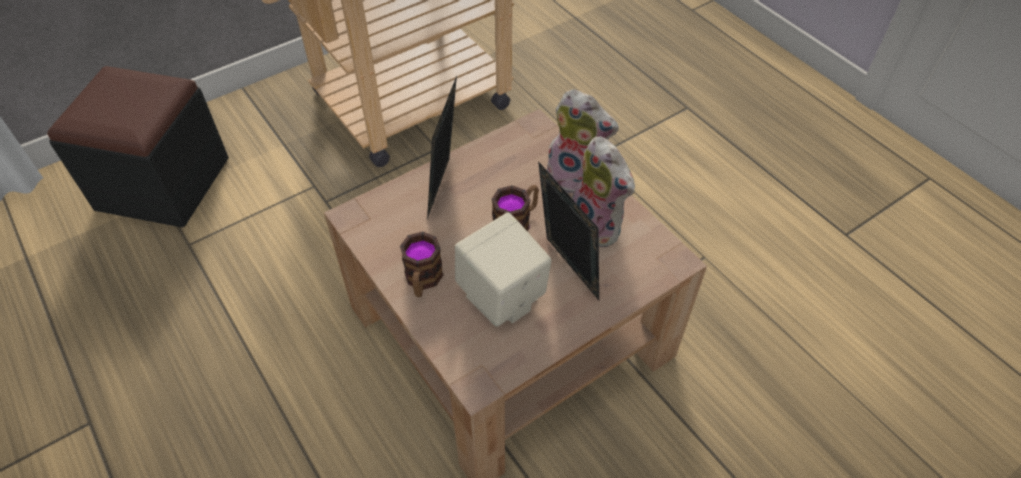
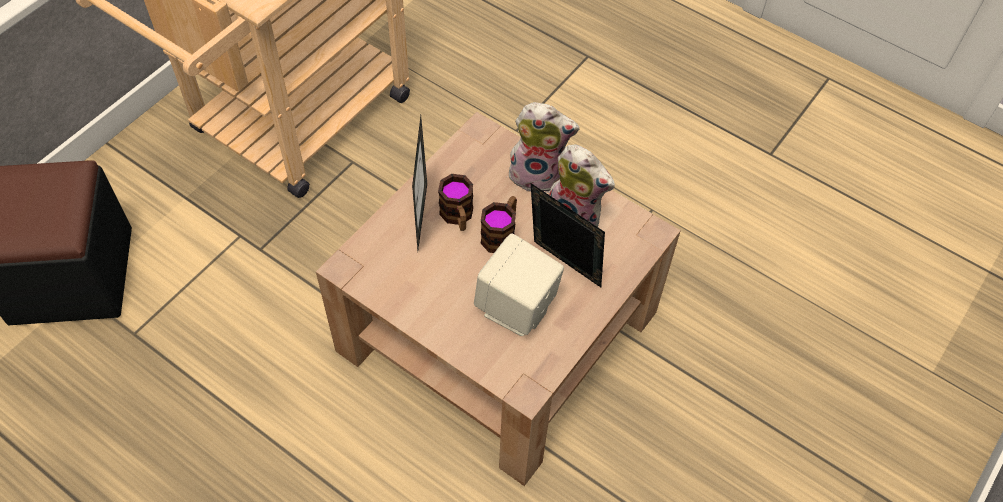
camera: 20 degrees left, 5 degrees up
(422, 281) = (439, 312): mug -> mug (458, 217)

